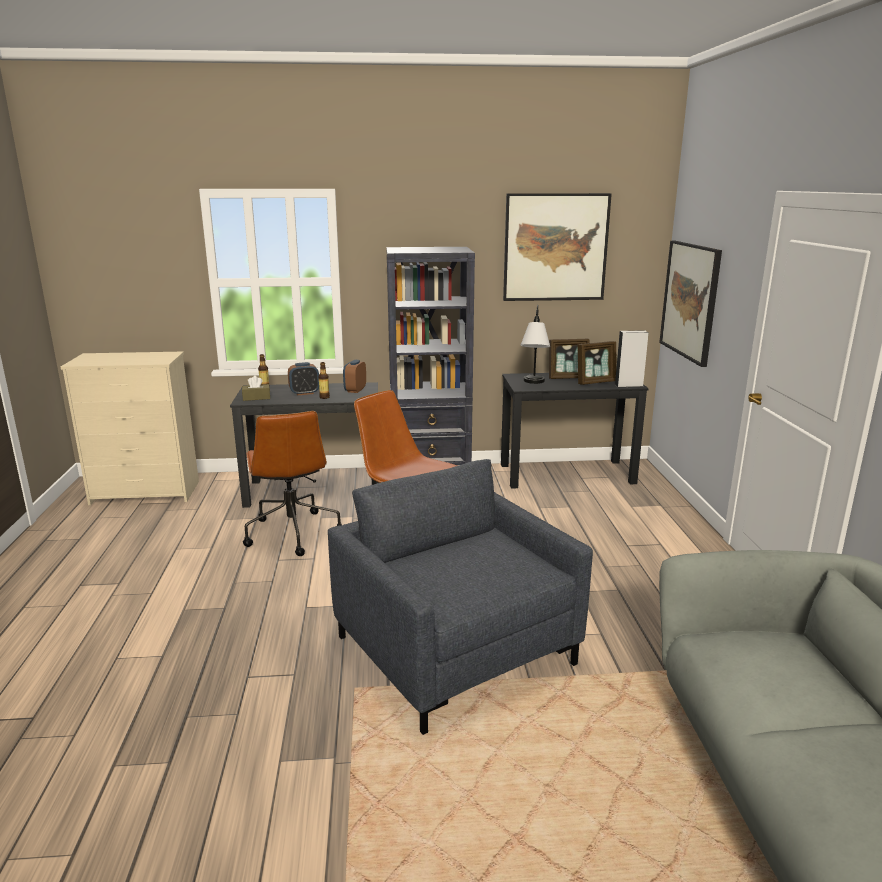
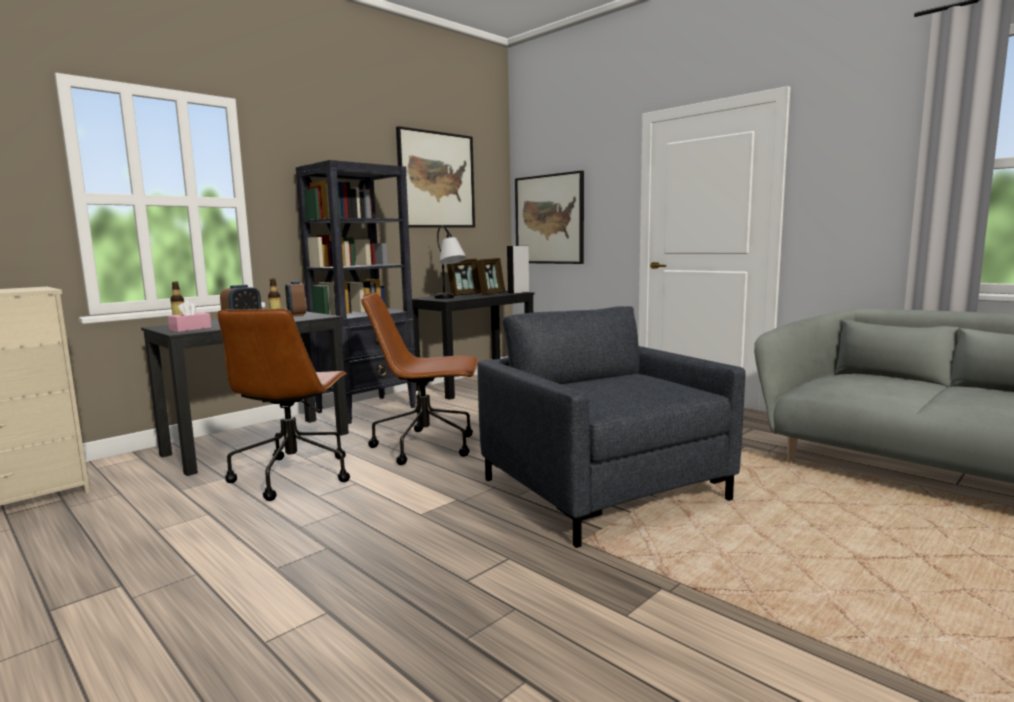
camera: 40 degrees left, 10 degrees down
(256, 398) = (190, 329): brown tissue box -> pink tissue box
(292, 532) = (293, 475): brown office chair -> brown office chair turned 60 degrees clockwise
(456, 650) = (604, 489): grey armchair -> grey armchair turned 45 degrees clockwise

